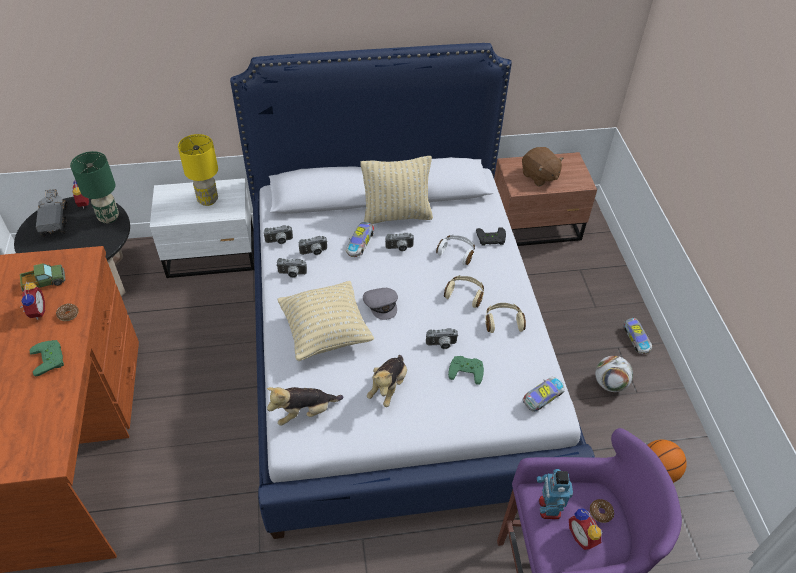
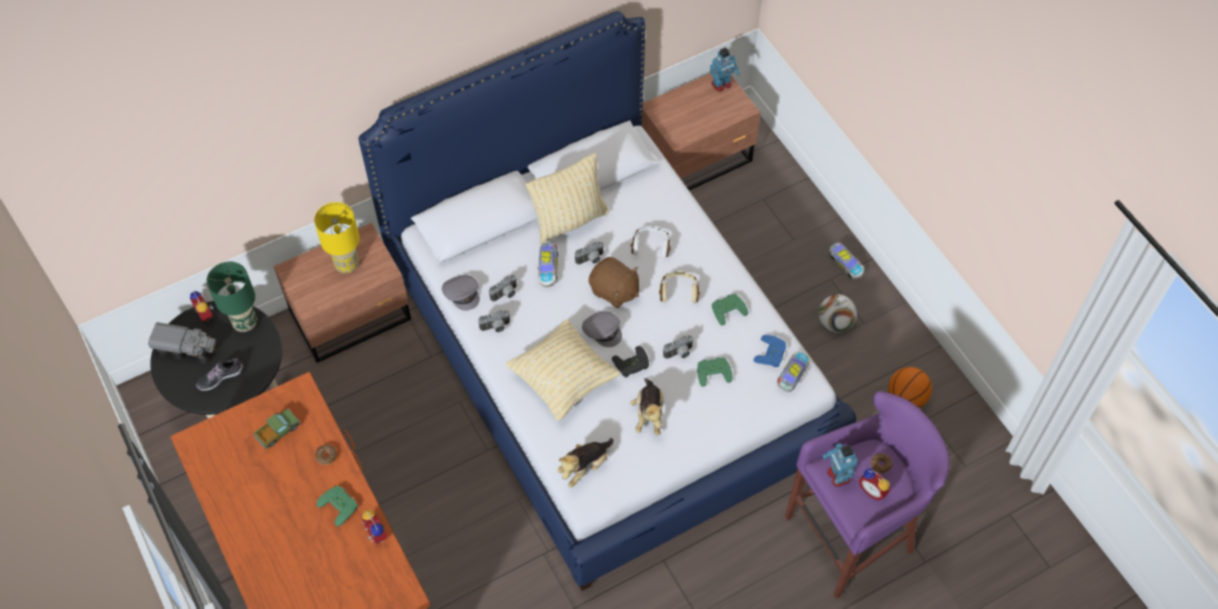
camera: 20 degrees left, 10 degrees up
(36, 312) = (293, 465): alarm clock -> alarm clock (374, 535)
(55, 221) = (187, 348): toy truck -> toy truck turned 135 degrees clockwise
(64, 248) = (220, 377): none -> shoe
(212, 255) = (353, 317): white nightstand -> brown nightstand
(279, 241) = (462, 294): camera -> grey cap
(491, 239) = (678, 217): black game controller -> black game controller (632, 365)
(503, 322) = (727, 308): beige headphones -> green game controller
(530, 373) = (772, 354): none -> blue game controller
(539, 176) = (694, 114): brown plush toy -> brown plush toy (614, 291)
(571, 163) = (721, 84): none -> toy robot

